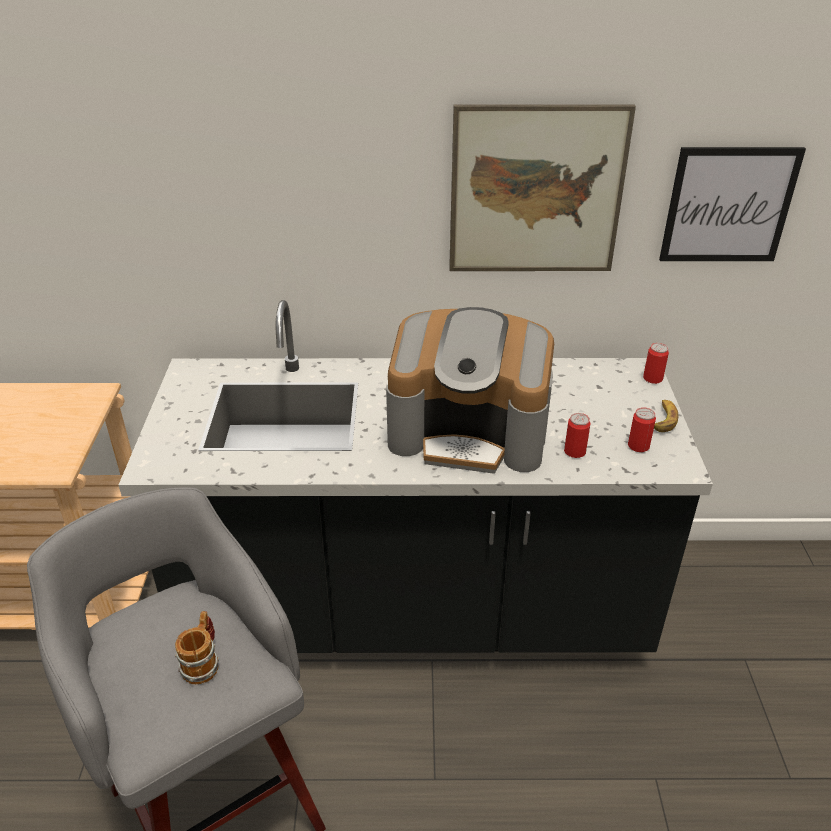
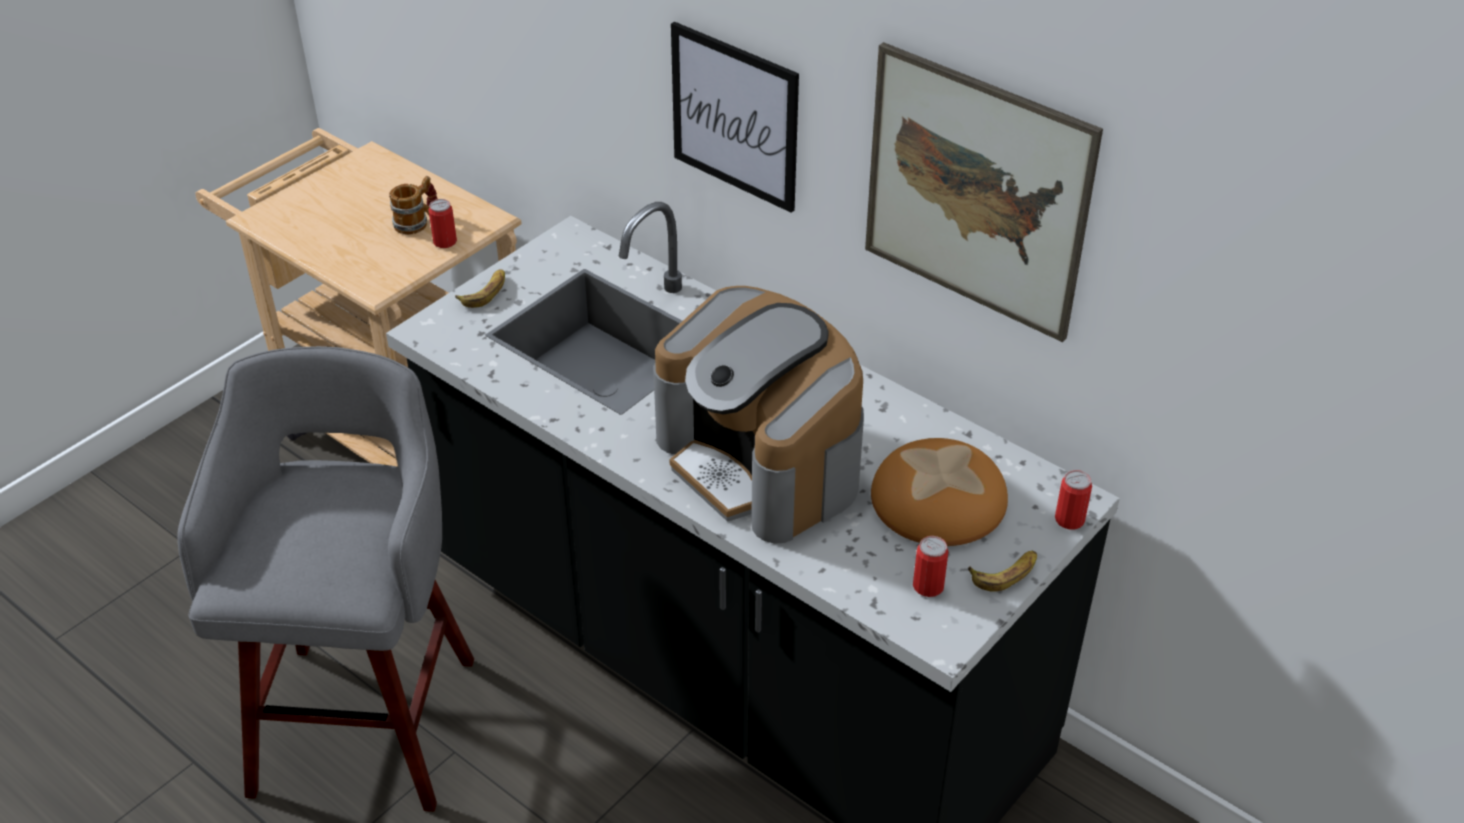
camera: 40 degrees right, 5 degrees up
(166, 426) = (485, 292): none -> banana
(203, 662) = (331, 547): mug -> mug (417, 222)
(574, 451) = (846, 549): can -> can (445, 242)
(584, 402) = (939, 500): none -> bread
(728, 205) = (1232, 323): picture -> picture (735, 116)

